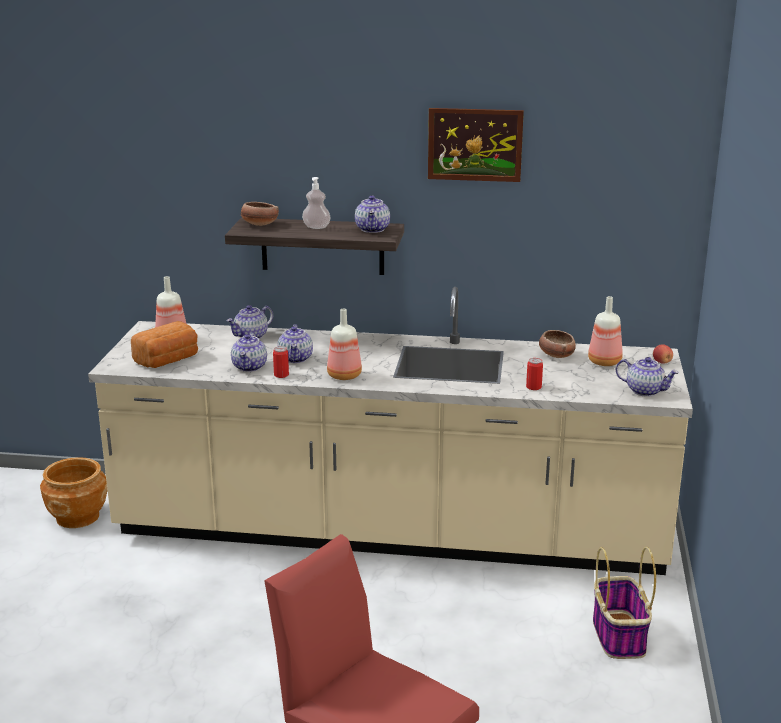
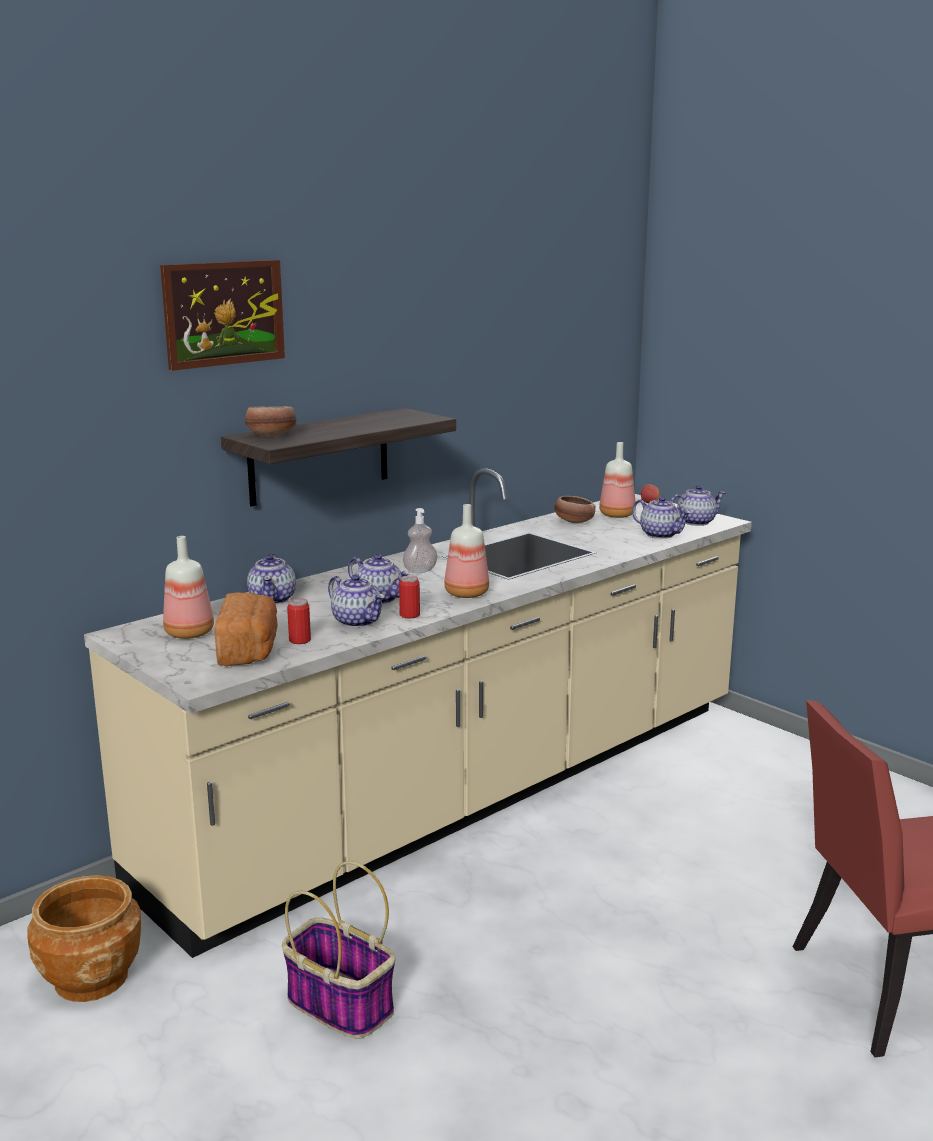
camera: 50 degrees left, 5 degrees down
(316, 227) = (339, 425): soap dispenser -> soap dispenser (420, 571)
(373, 229) = (398, 416): teapot -> teapot (660, 535)
(475, 144) = (467, 298): picture -> picture (224, 313)
(533, 387) = (626, 546): can -> can (300, 640)
(618, 635) = (769, 765): basket -> basket (338, 1004)

